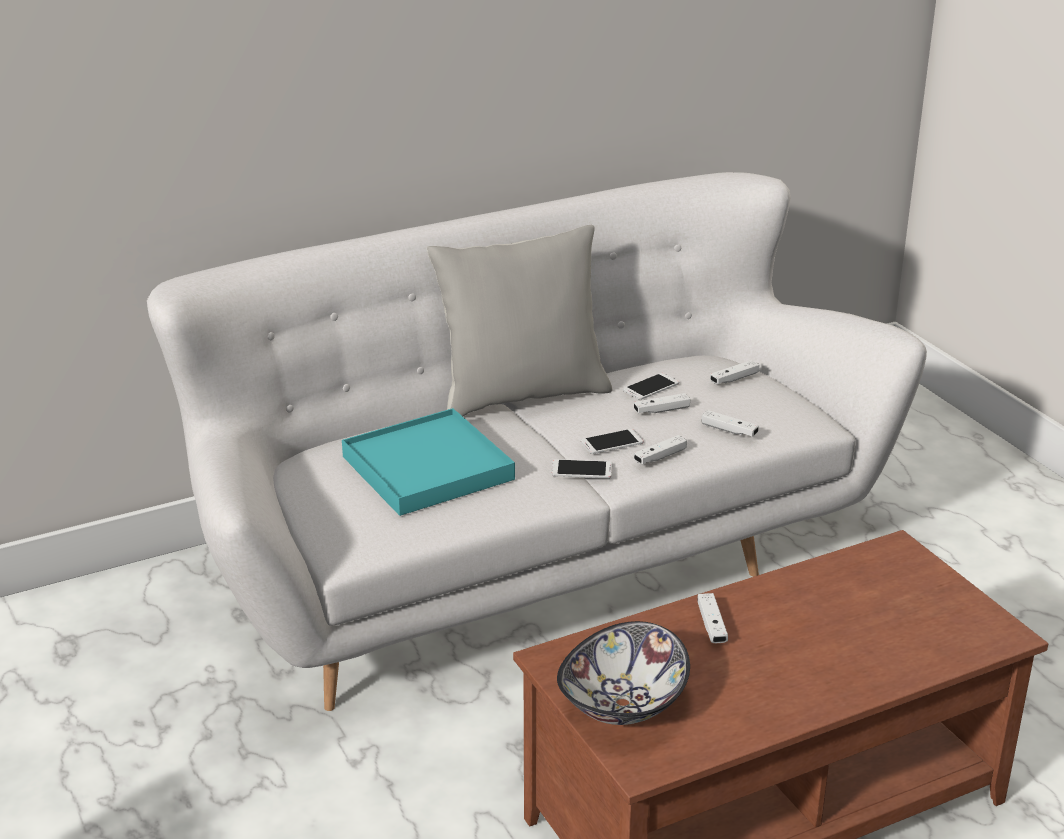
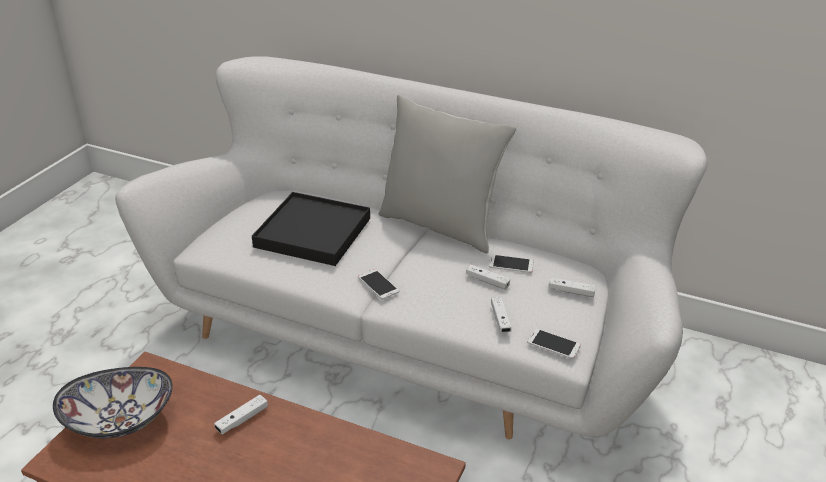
camera: 50 degrees right, 5 degrees up
(428, 468) = (313, 232): turquoise tray -> black tray
(612, 442) = (423, 280): phone -> phone (553, 344)
(660, 457) = (430, 306): white game controller -> none

